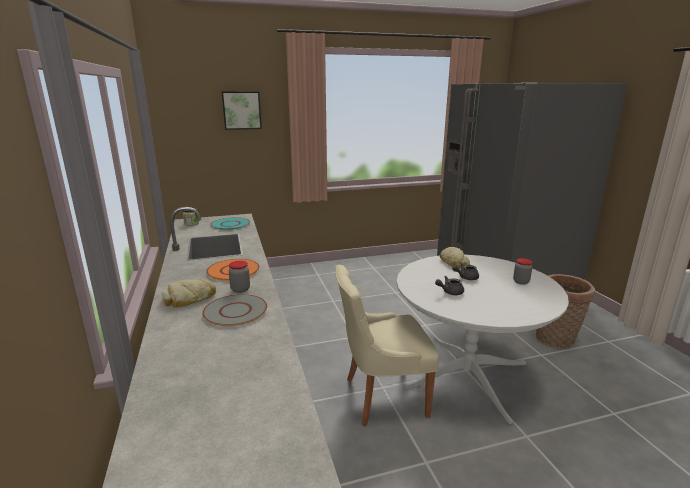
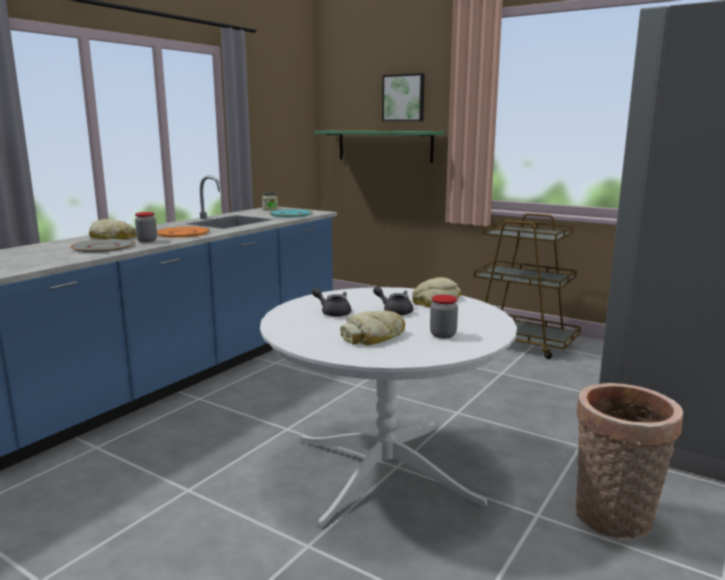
camera: 50 degrees right, 5 degrees down
(227, 149) = (384, 146): none -> green shelf
(367, 270) = (520, 342): none -> brown cart
(382, 397) = (269, 434): beige chair -> none
(508, 297) = (374, 336): none -> bread

